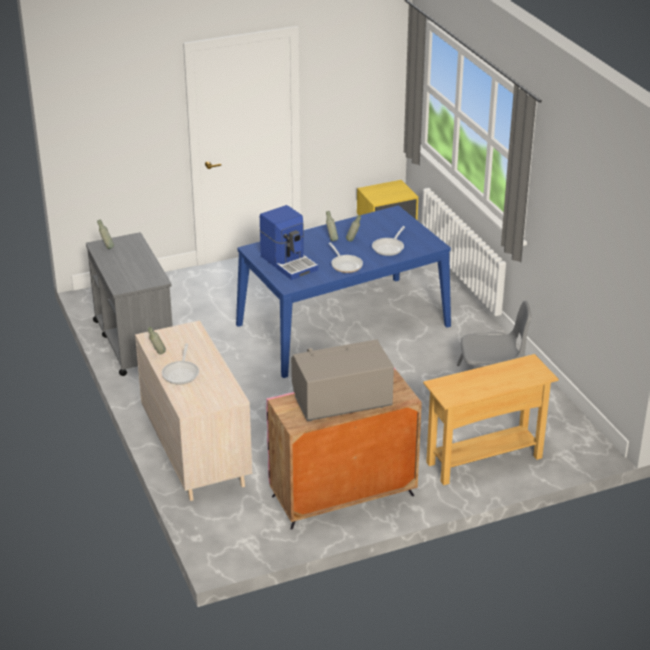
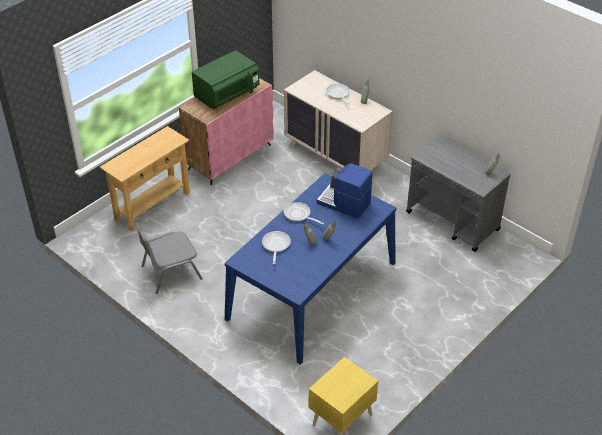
camera: 155 degrees right, 10 degrees up
(341, 400) = (227, 95): grey microwave -> green microwave

